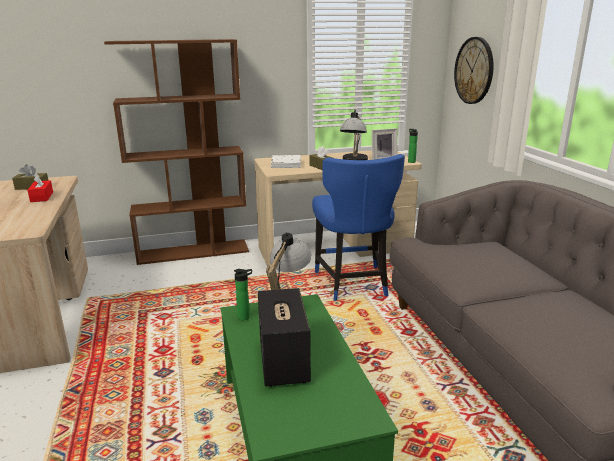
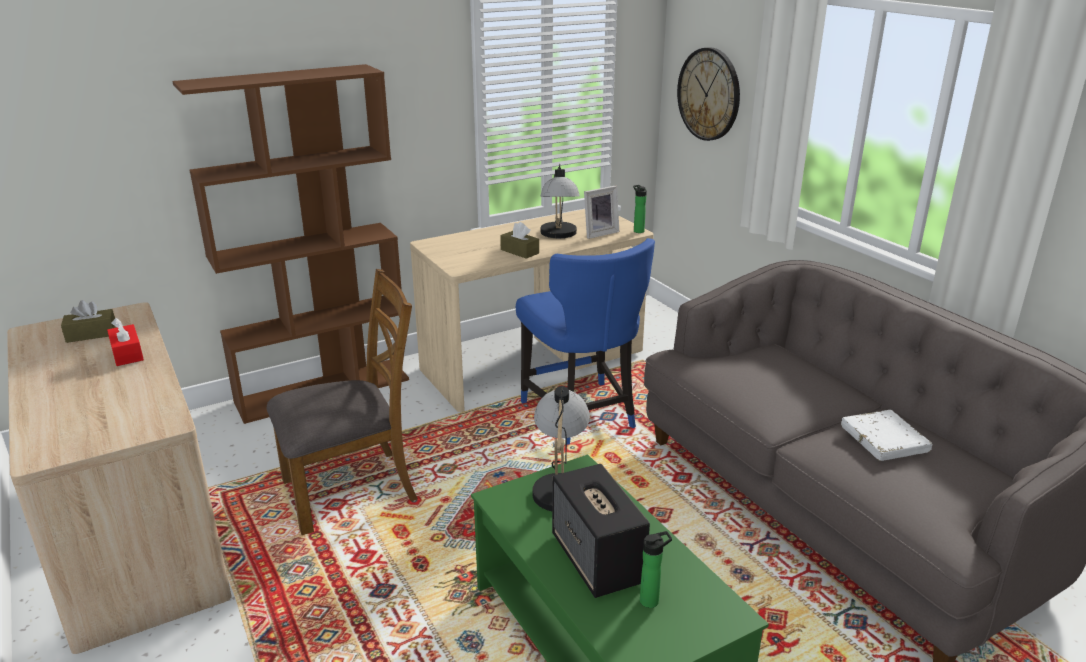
camera: 15 degrees left, 5 degrees up
(178, 309) = (351, 489): none -> brown chair
(245, 317) = (514, 503): bottle -> bottle (652, 600)
(286, 164) = (465, 250): white book -> white book (884, 439)

